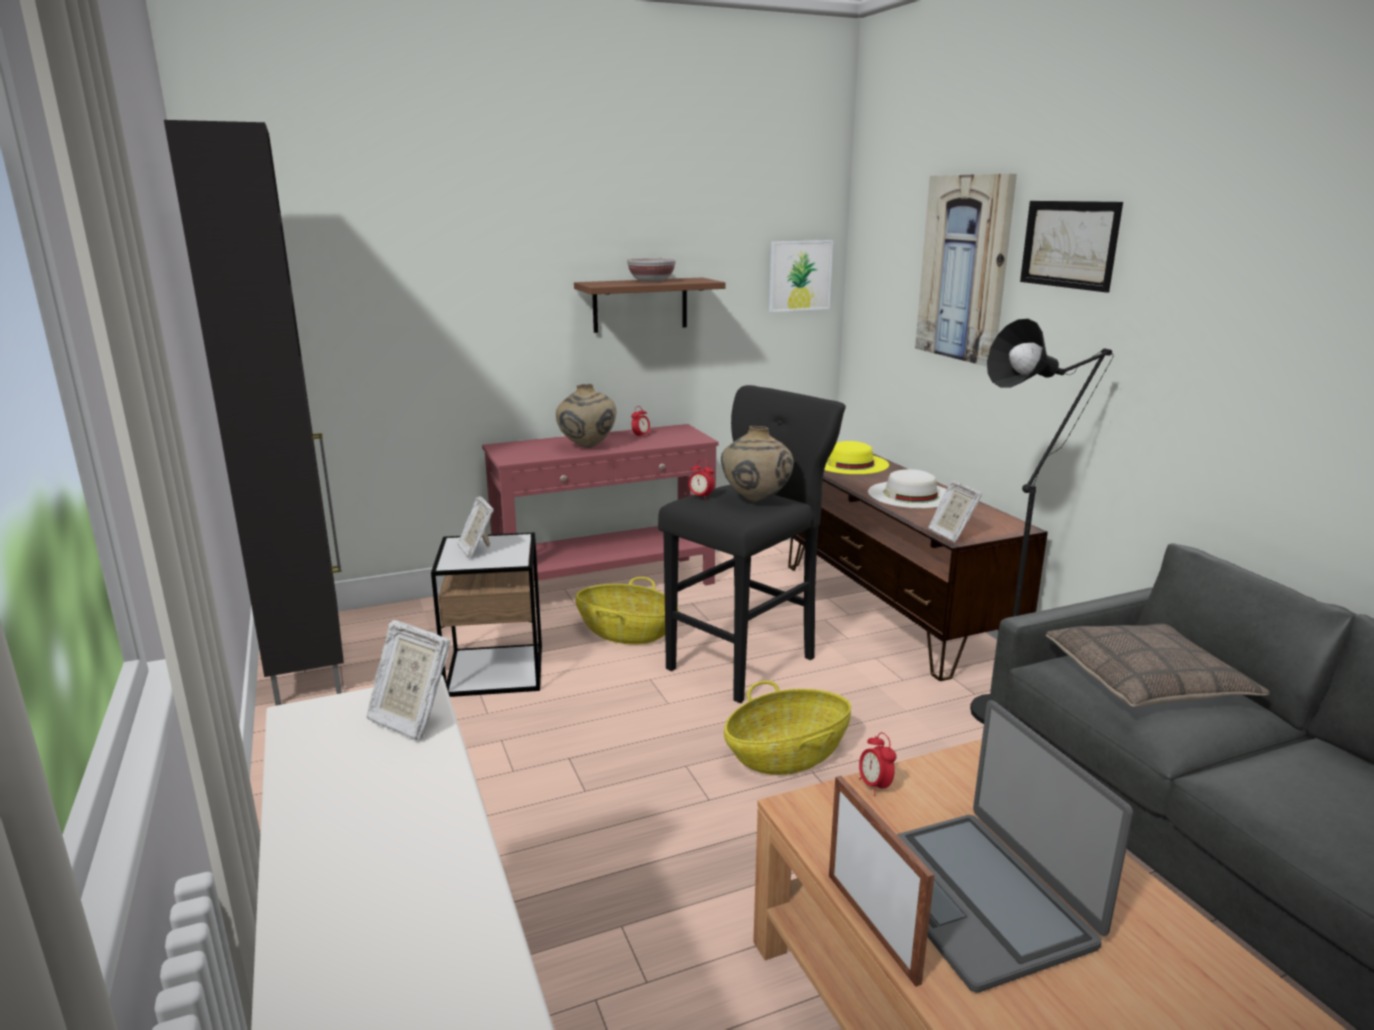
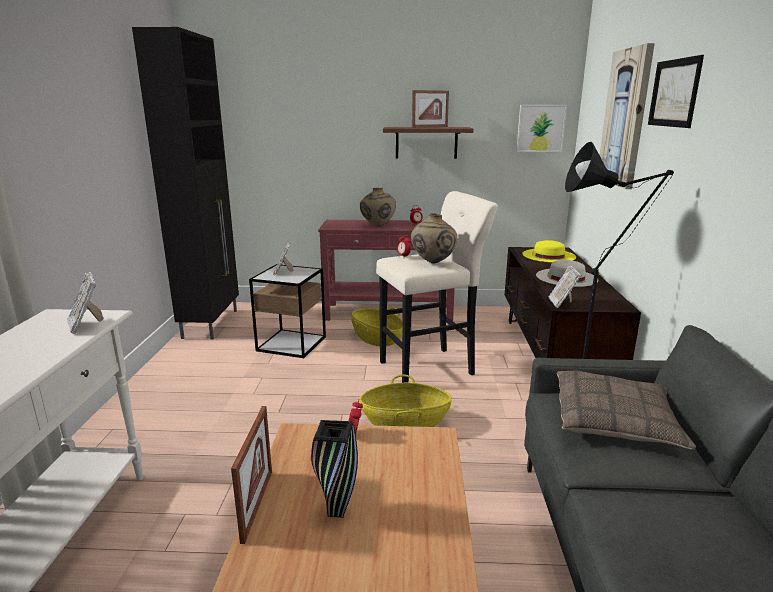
camera: 25 degrees right, 0 degrees up
(651, 281) = (430, 127): bowl -> picture frame
(746, 660) = (431, 367): black stool -> beige stool
(977, 897) = (336, 511): laptop -> black vase

